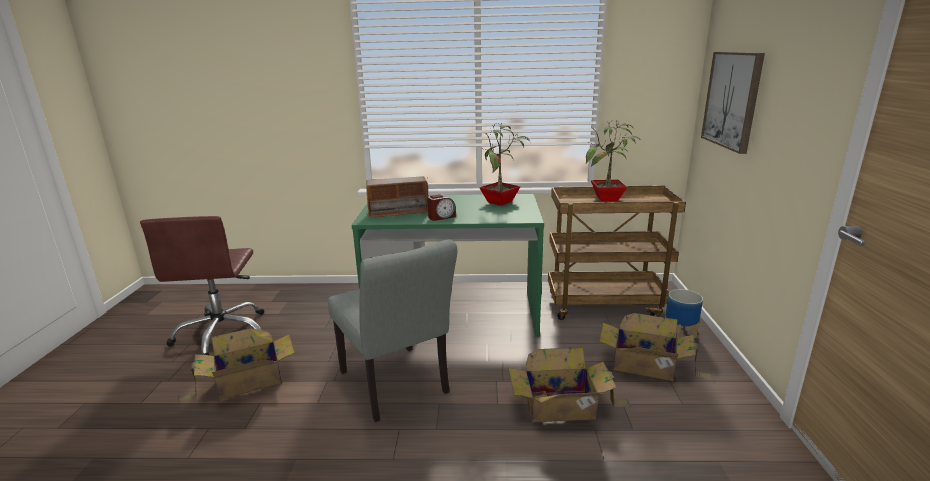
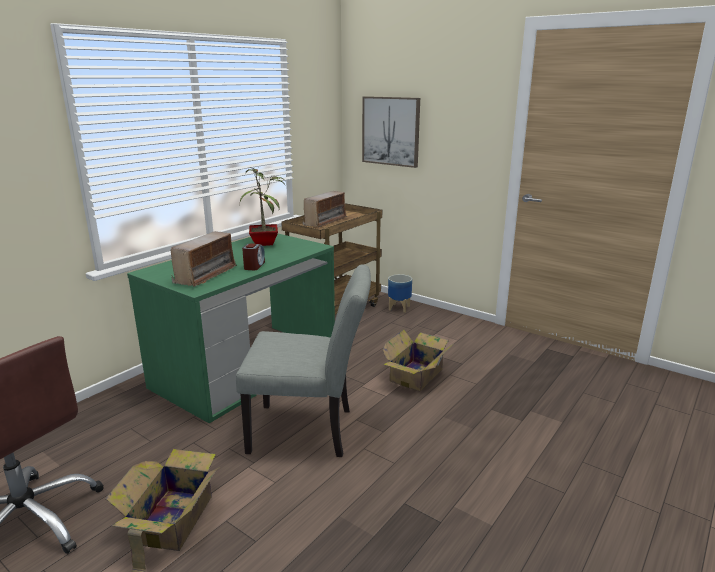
camera: 55 degrees left, 0 degrees up
(607, 199) = (325, 221): potted plant -> radio
(646, 366) = (414, 332): cardboard box -> none

